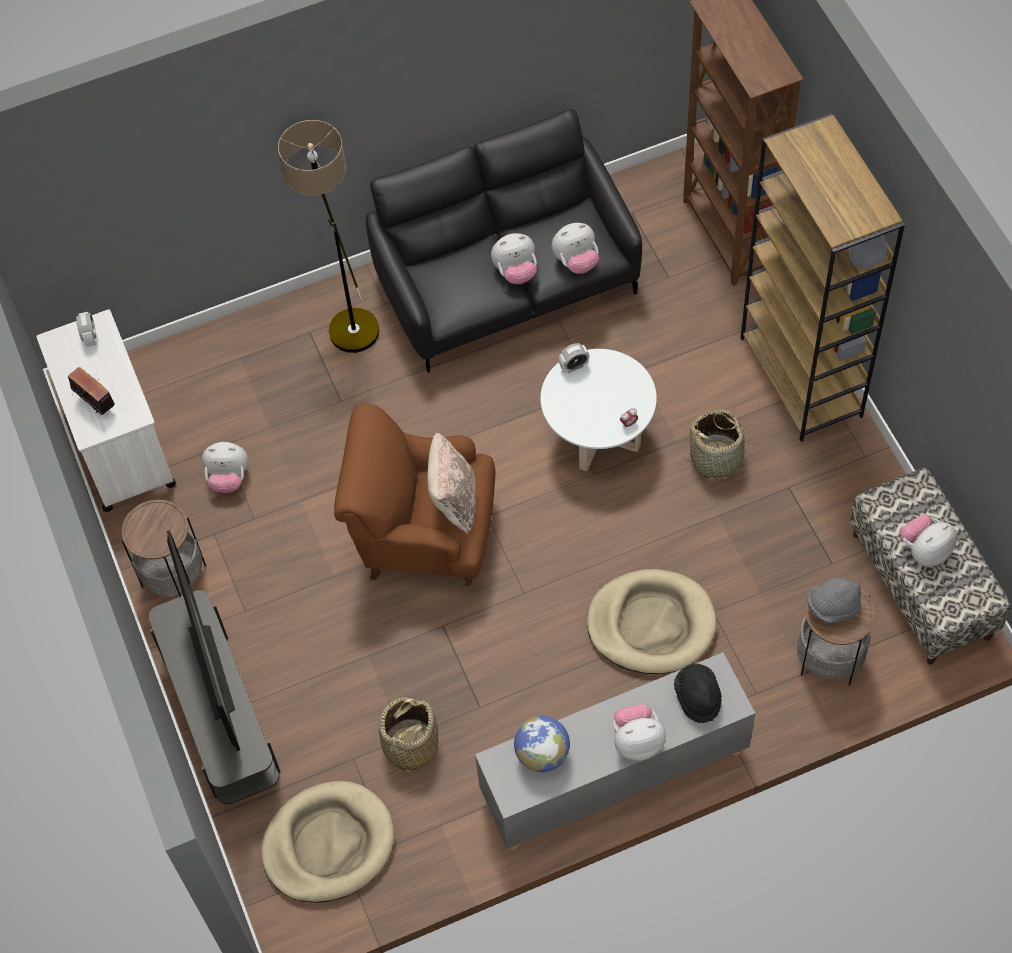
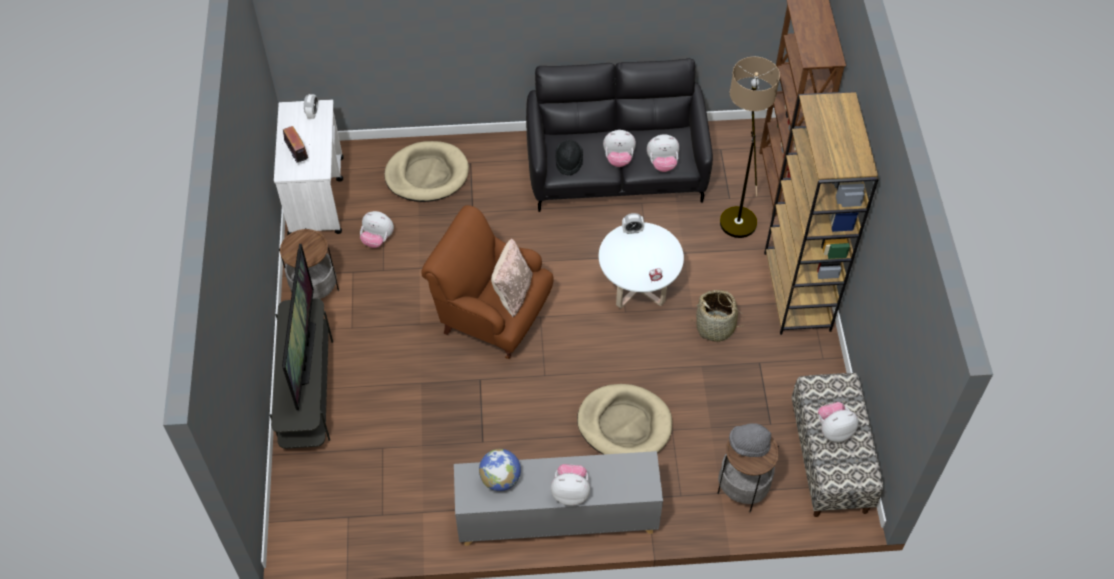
camera: 15 degrees right, 5 degrees down
(328, 844) = (341, 499): beige dog bed -> beige dog bed (427, 174)
(347, 315) = (499, 159): floor lamp -> floor lamp (736, 211)
(410, 746) = (424, 452): basket -> none
(698, 697) = (626, 476): black hat -> black hat (568, 162)

